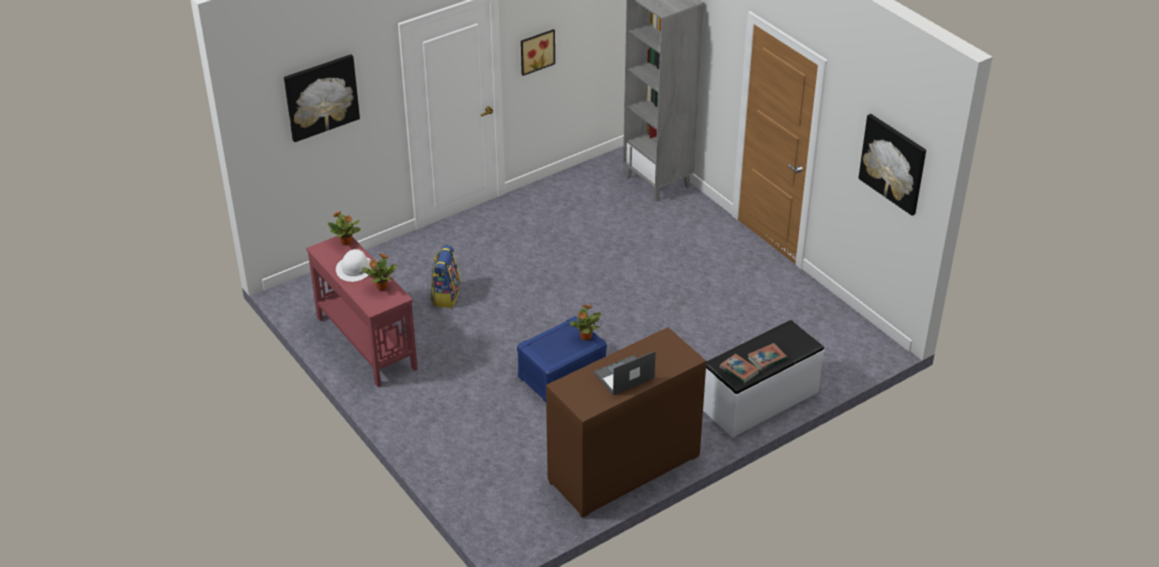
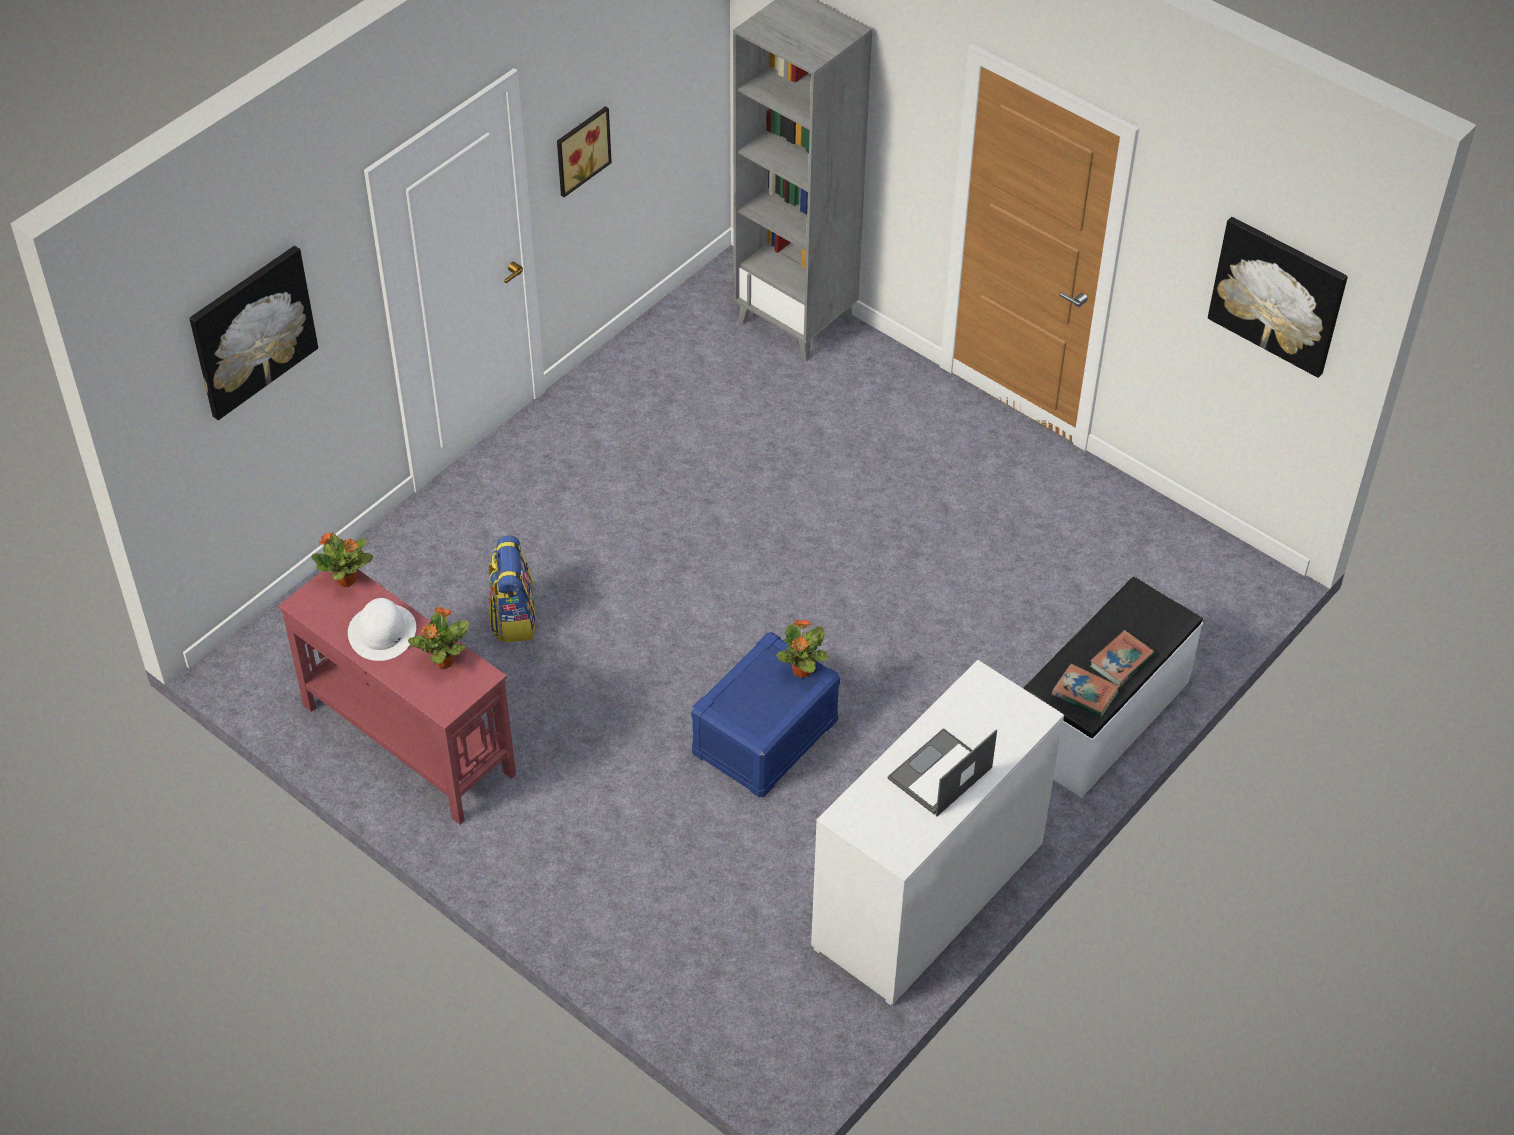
camera: 15 degrees left, 10 degrees up
(624, 469) = (928, 897): brown dresser -> white dresser

